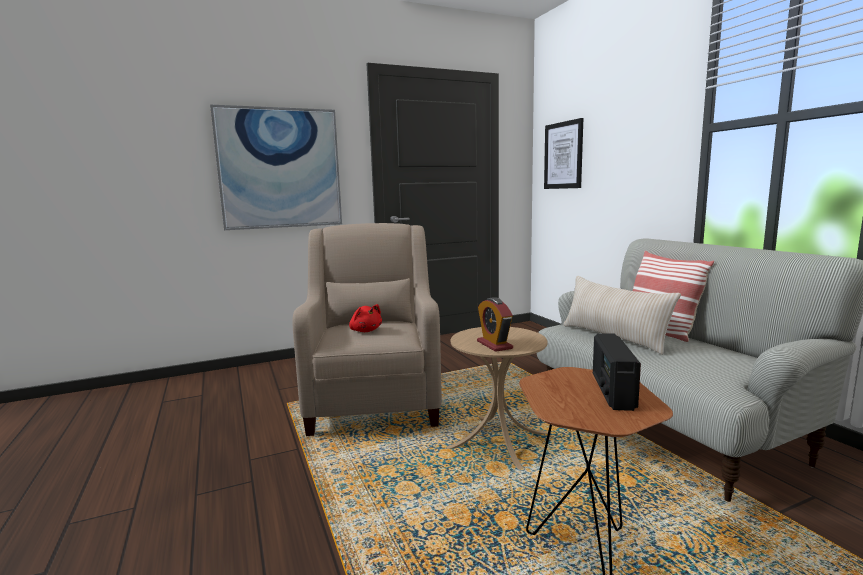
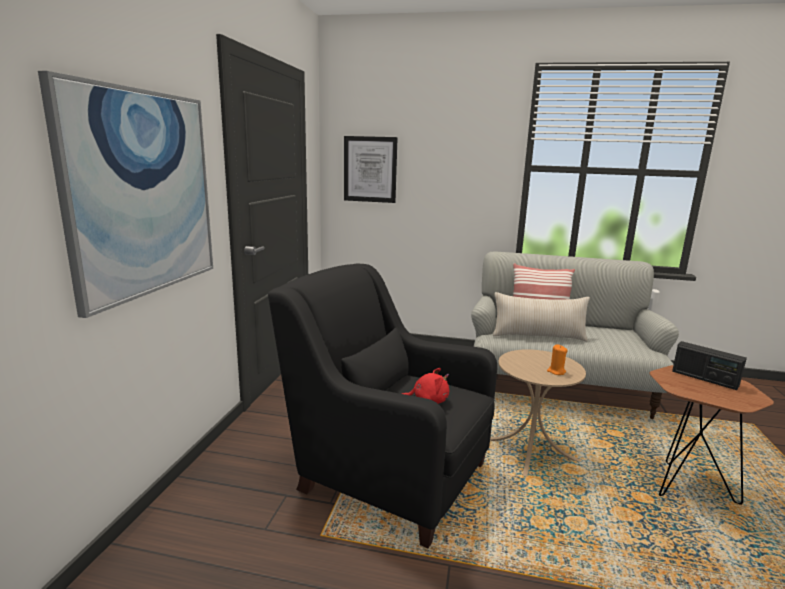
camera: 55 degrees left, 5 degrees up
(374, 400) = (388, 473): beige armchair -> black armchair
(494, 345) = (556, 371): alarm clock -> orange candle

